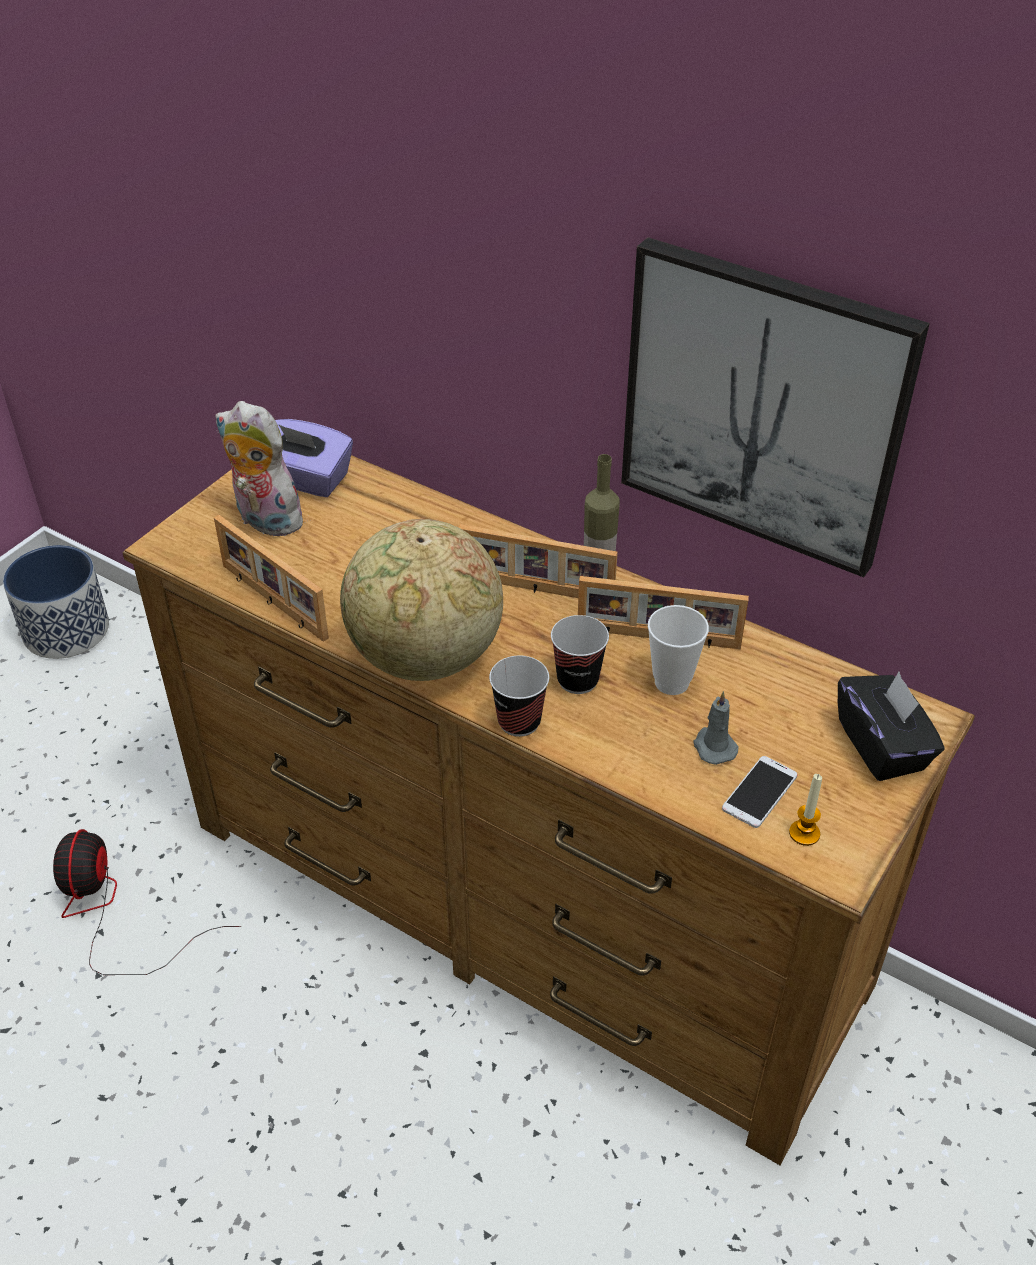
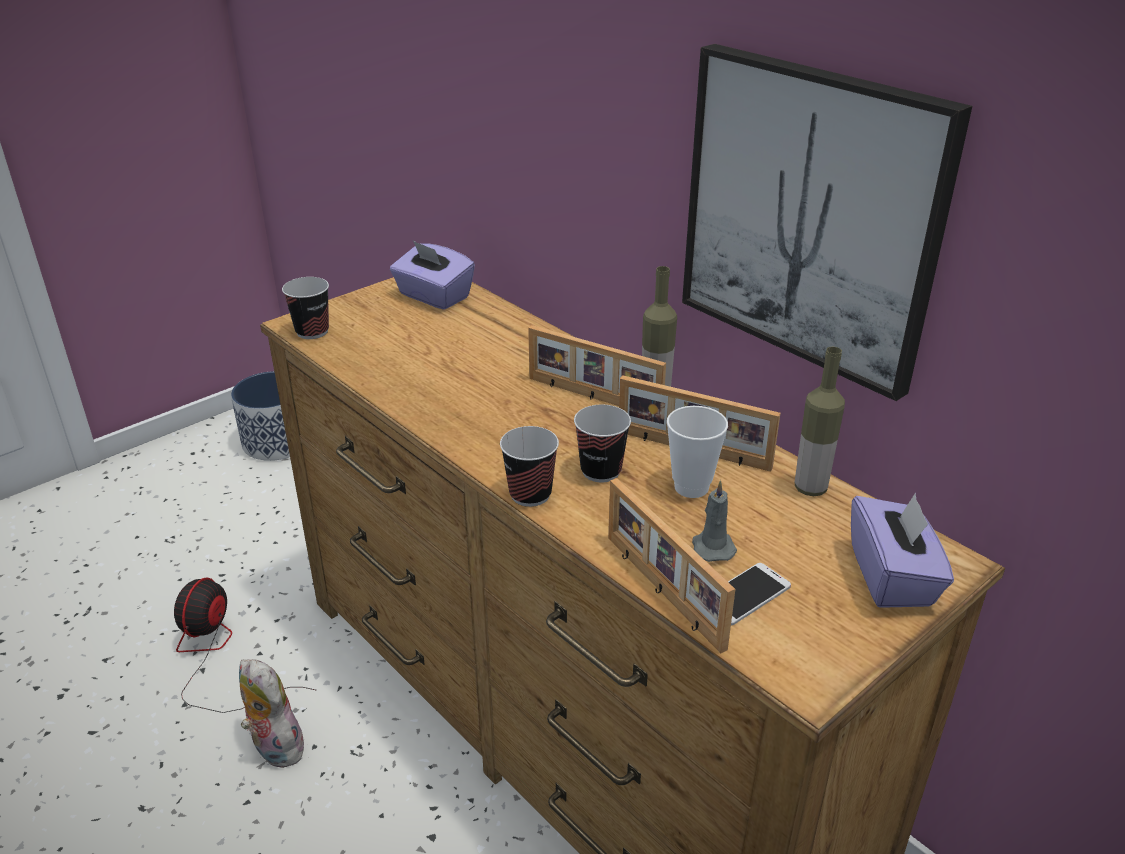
camera: 15 degrees right, 10 degrees down
(191, 553) = (312, 331): none -> cup
(264, 521) = (384, 318): plush toy -> plush toy (274, 747)
(272, 602) = (359, 373): picture frame -> picture frame (661, 591)
(425, 658) = (468, 432): globe -> none
(783, 661) = (810, 488): none -> bottle
(804, 833) = (780, 640): candle -> none
(882, 746) = (892, 577): black tissue box -> purple tissue box

